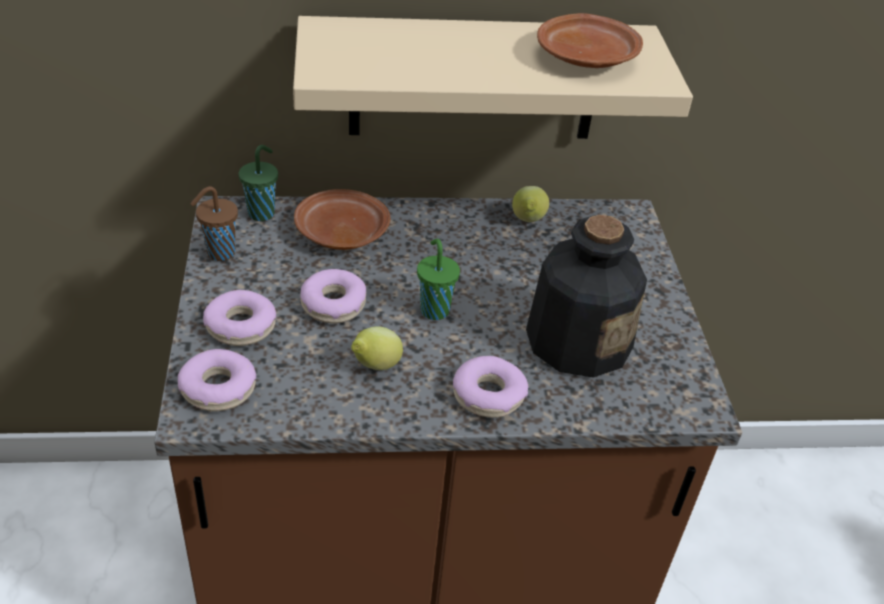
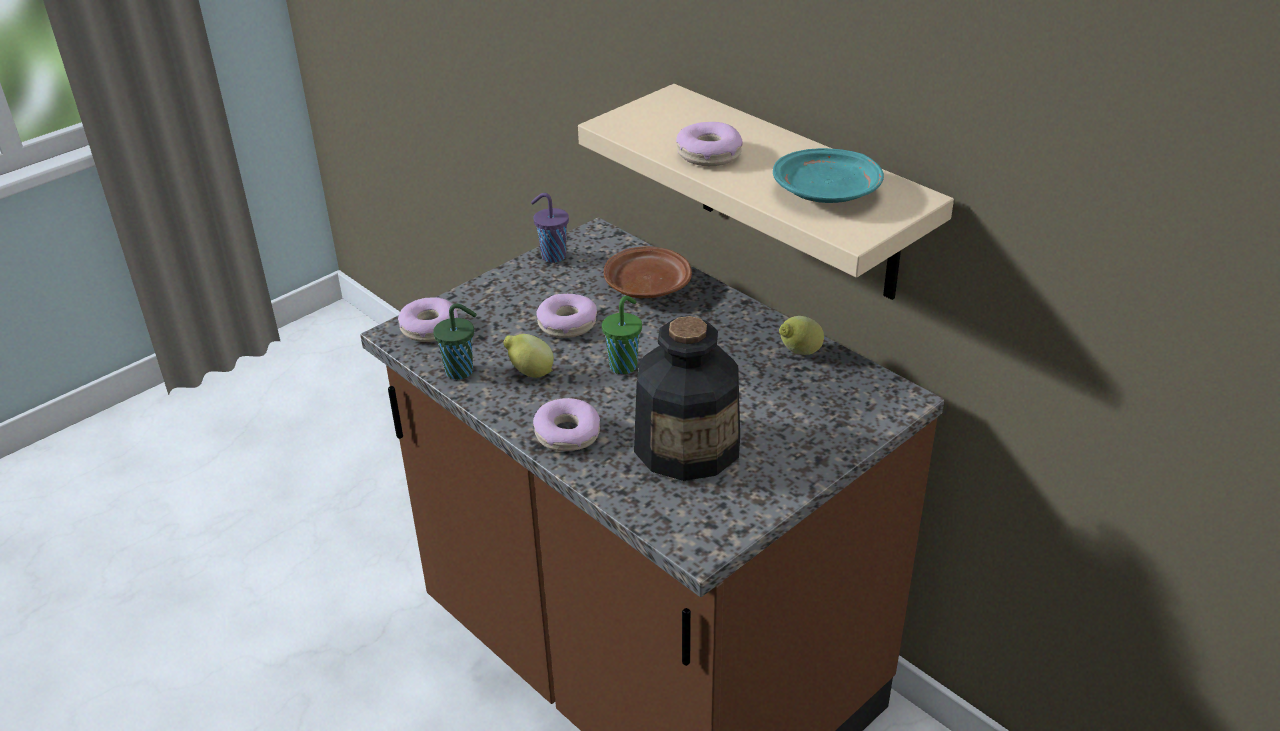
camera: 55 degrees right, 5 degrees down
(219, 253) = (552, 256): brown cup -> purple cup
(241, 326) = (495, 303): donut -> donut (709, 154)
(262, 212) = (618, 247): green cup -> green cup (461, 371)
(587, 57) = (828, 193): brown plate -> turquoise plate

